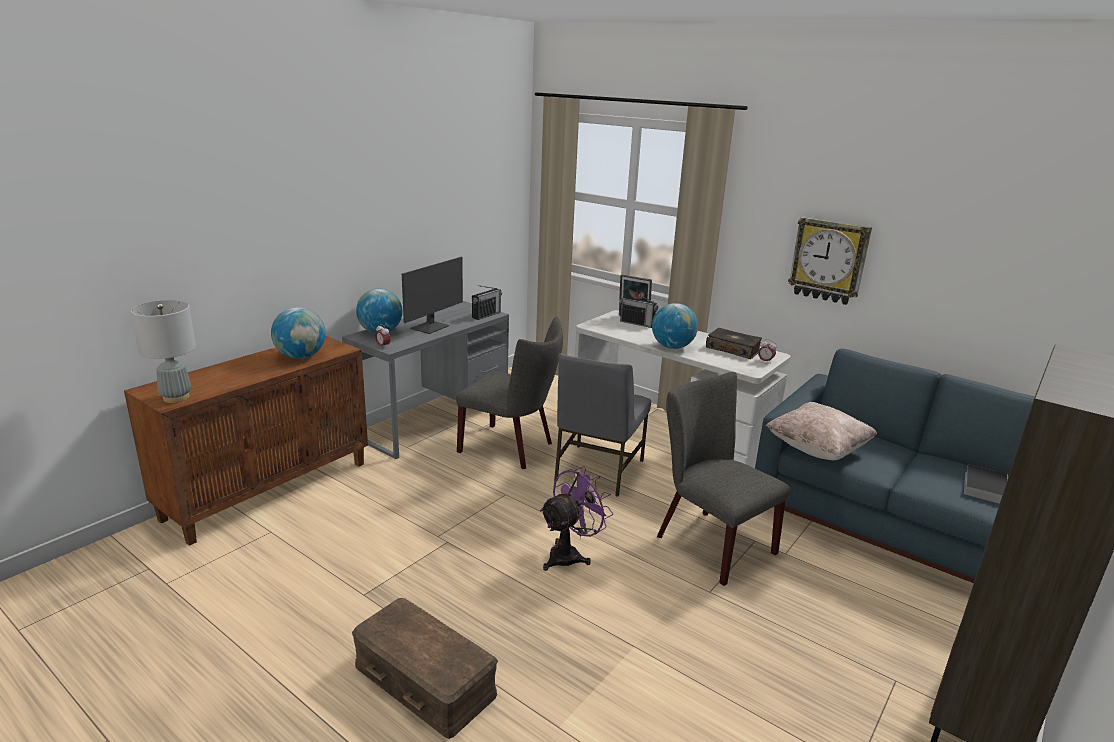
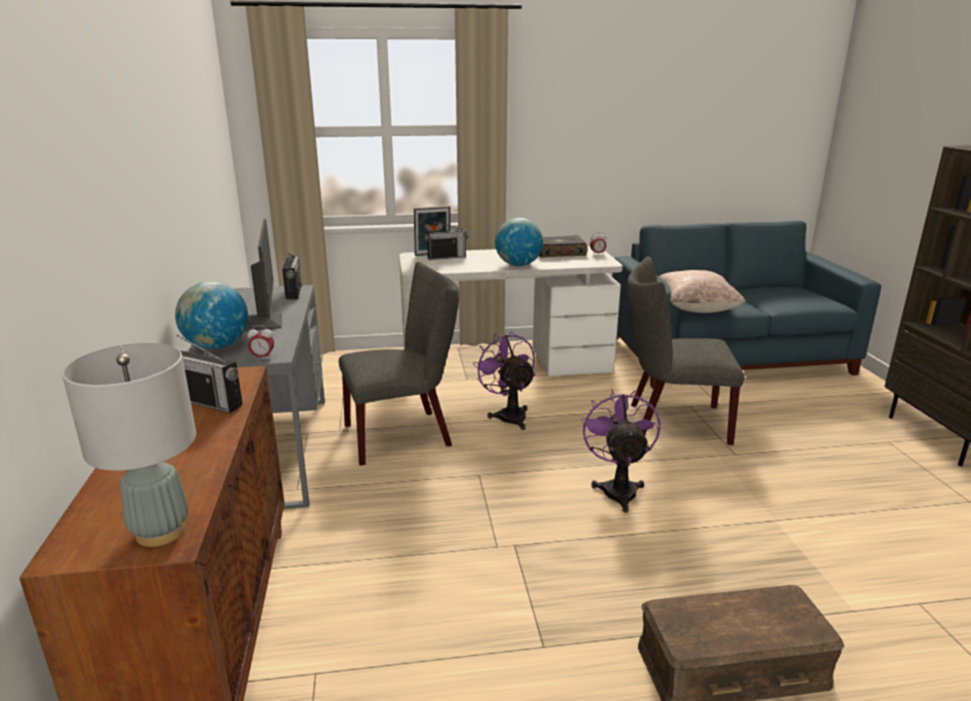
camera: 45 degrees left, 0 degrees up
(301, 357) = (210, 403): globe -> radio
(597, 470) = (508, 415): grey chair -> purple fan
(828, 260) = (607, 151): wall clock -> none
(984, 487) = (800, 294): book -> none

